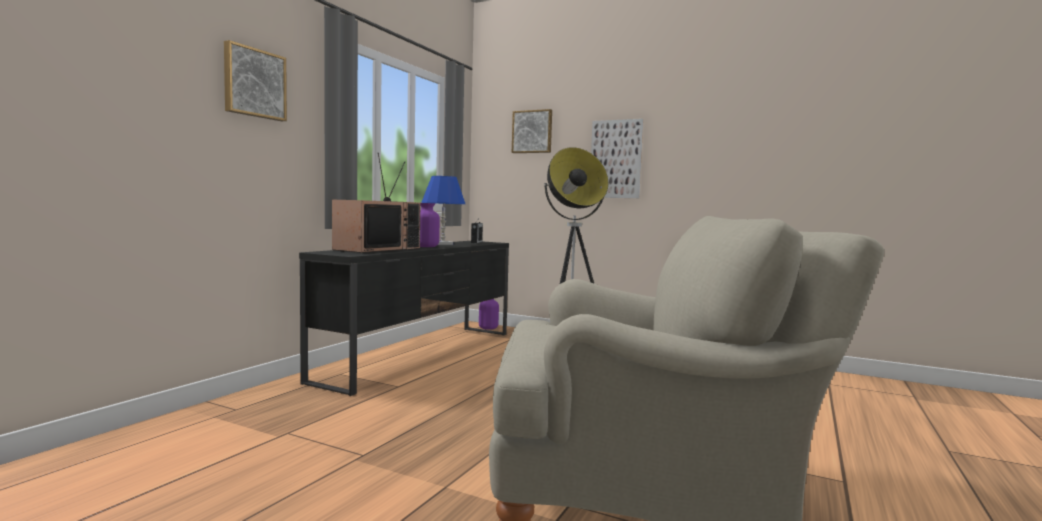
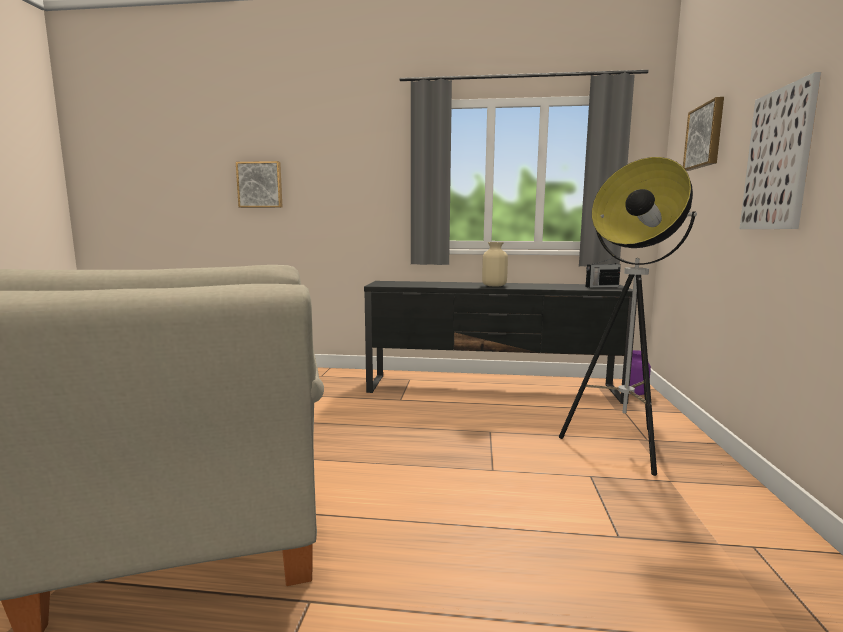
camera: 70 degrees right, 5 degrees up
(254, 83) = (362, 160): picture -> picture (260, 185)
(377, 249) = (435, 283): television -> none
(426, 246) = (494, 285): purple vase -> beige vase
(442, 244) = (540, 285): blue table lamp -> none

